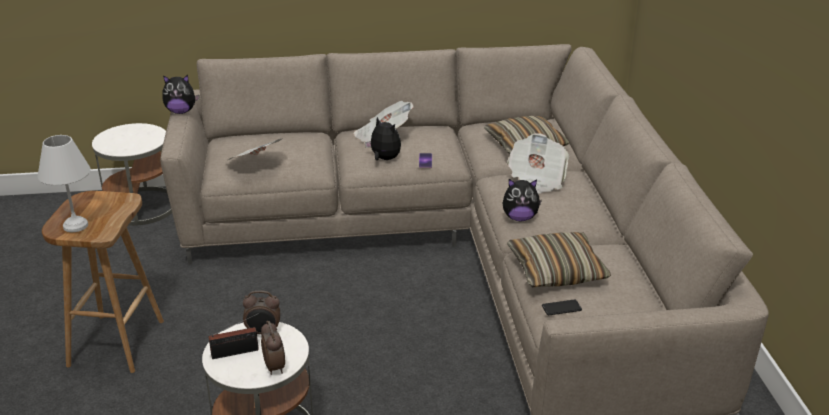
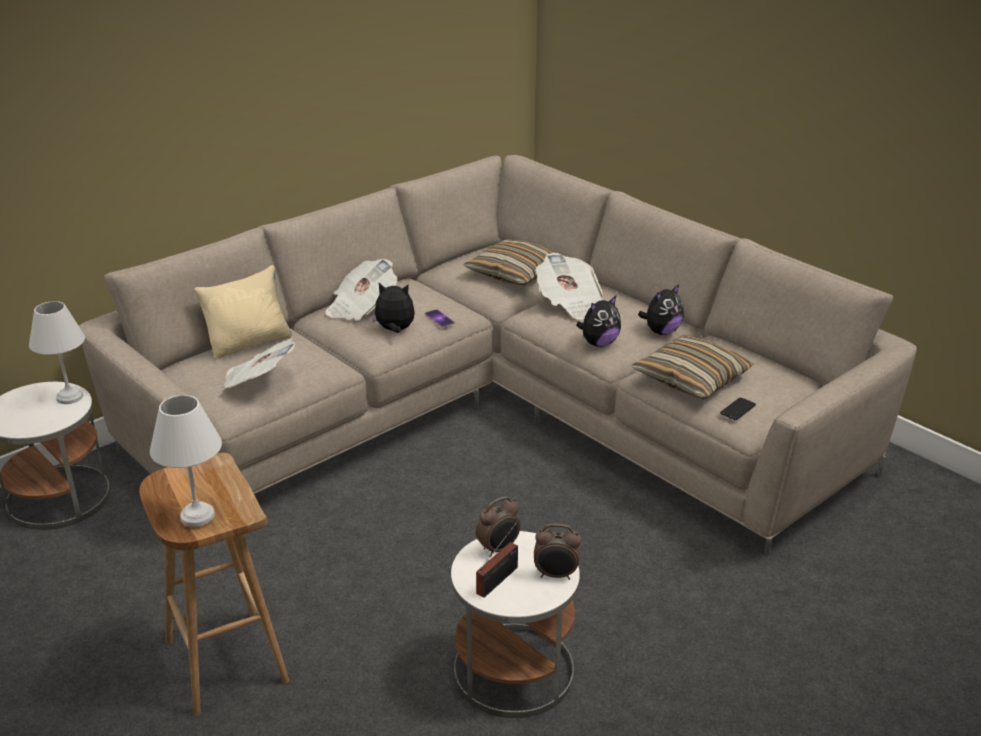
camera: 35 degrees left, 0 degrees up
(151, 138) = (69, 398): none -> white table lamp
(181, 111) = (119, 347): plush toy -> plush toy (661, 331)
(275, 367) = (556, 575): alarm clock -> alarm clock turned 150 degrees clockwise
(283, 137) = (249, 343): none -> beige pillow

